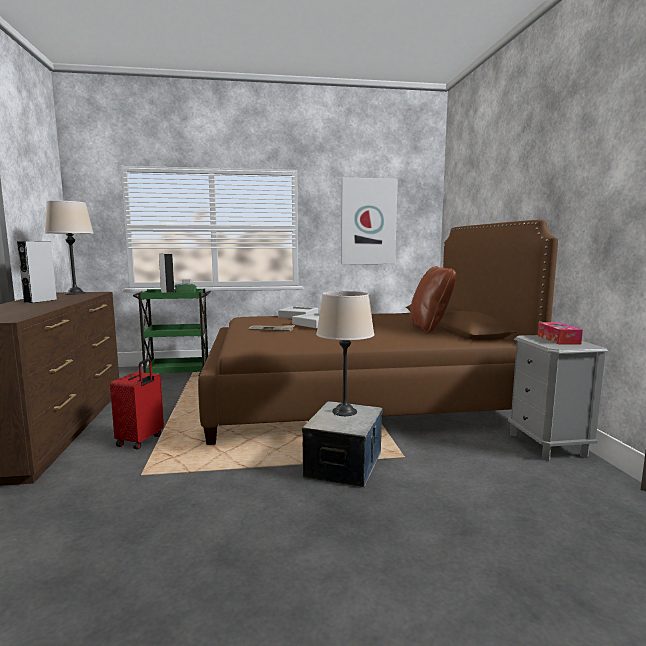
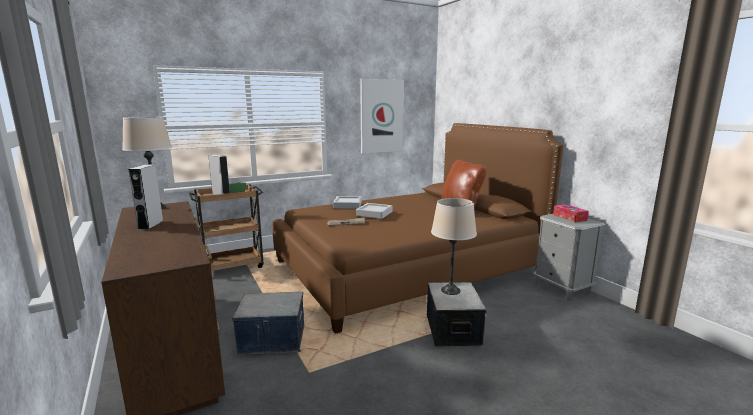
camera: 20 degrees left, 5 degrees up
(141, 440) = (272, 340): red suitcase -> storage box
(178, 374) = (233, 266): green cart -> brown cart

